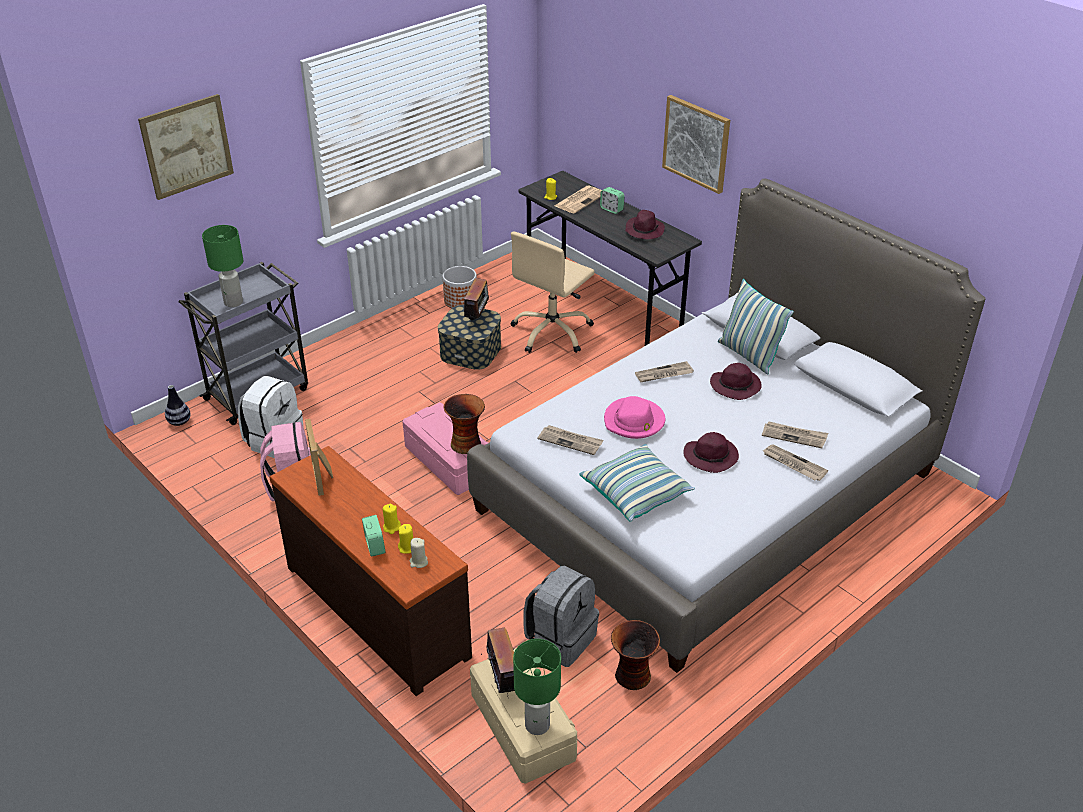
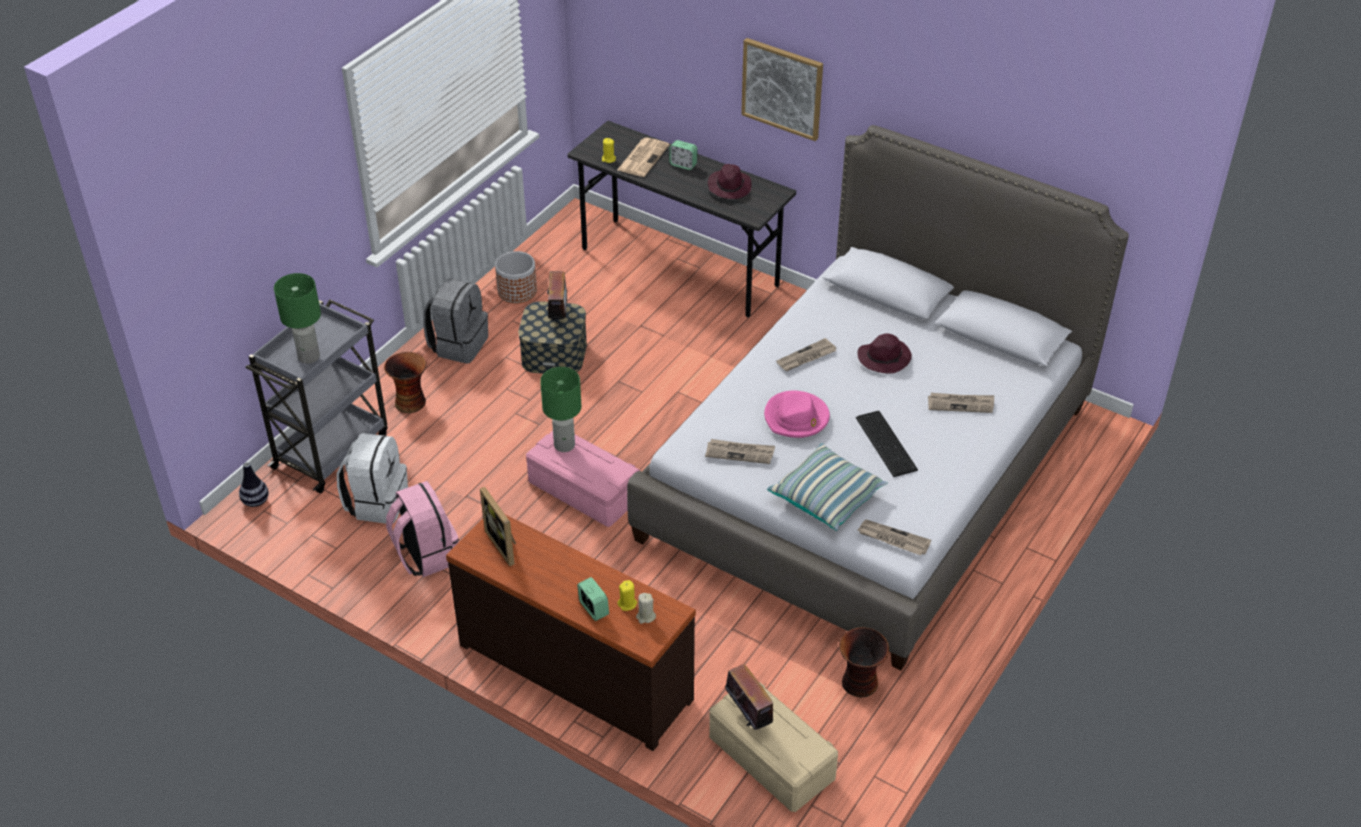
camera: 15 degrees left, 5 degrees up
(187, 146) = (242, 193): picture -> none
(391, 527) = (601, 585): yellow candle -> none
(466, 443) = (608, 469): vase -> vase (410, 402)
(538, 725) = (799, 752): green table lamp -> green table lamp (565, 445)
(552, 332) = (637, 314): beige office chair -> none
(560, 638) = (775, 660): grey backpack -> grey backpack (458, 344)
(711, 456) = (887, 442): purple hat -> keyboard
(748, 355) = (885, 319): pillow -> none
(793, 464) = (969, 435): newspaper -> newspaper (893, 539)

